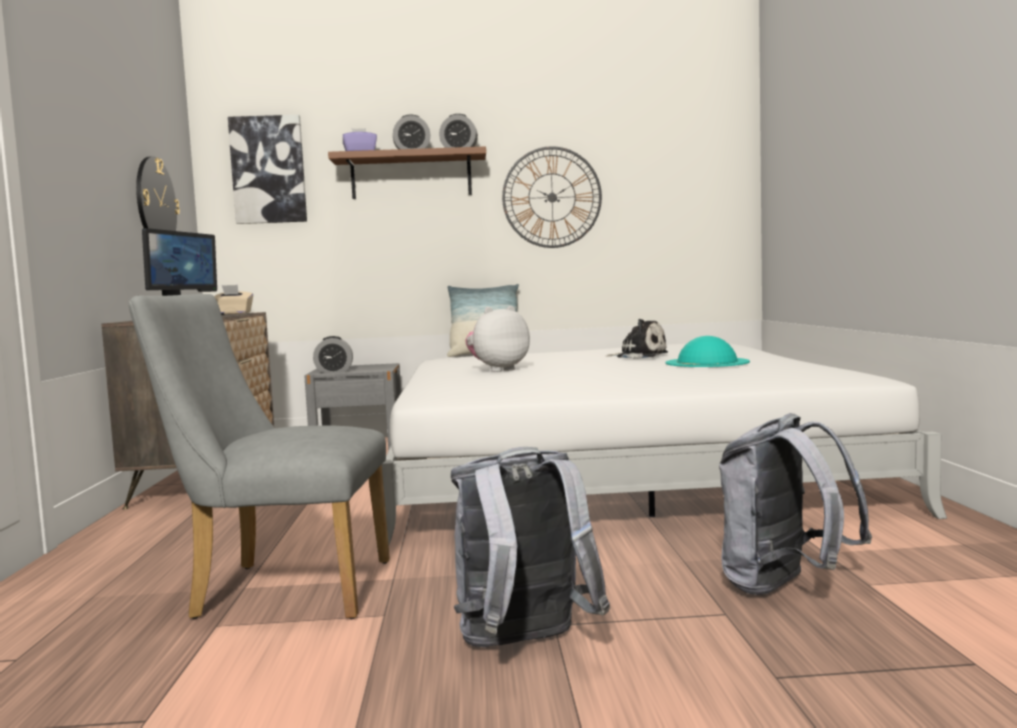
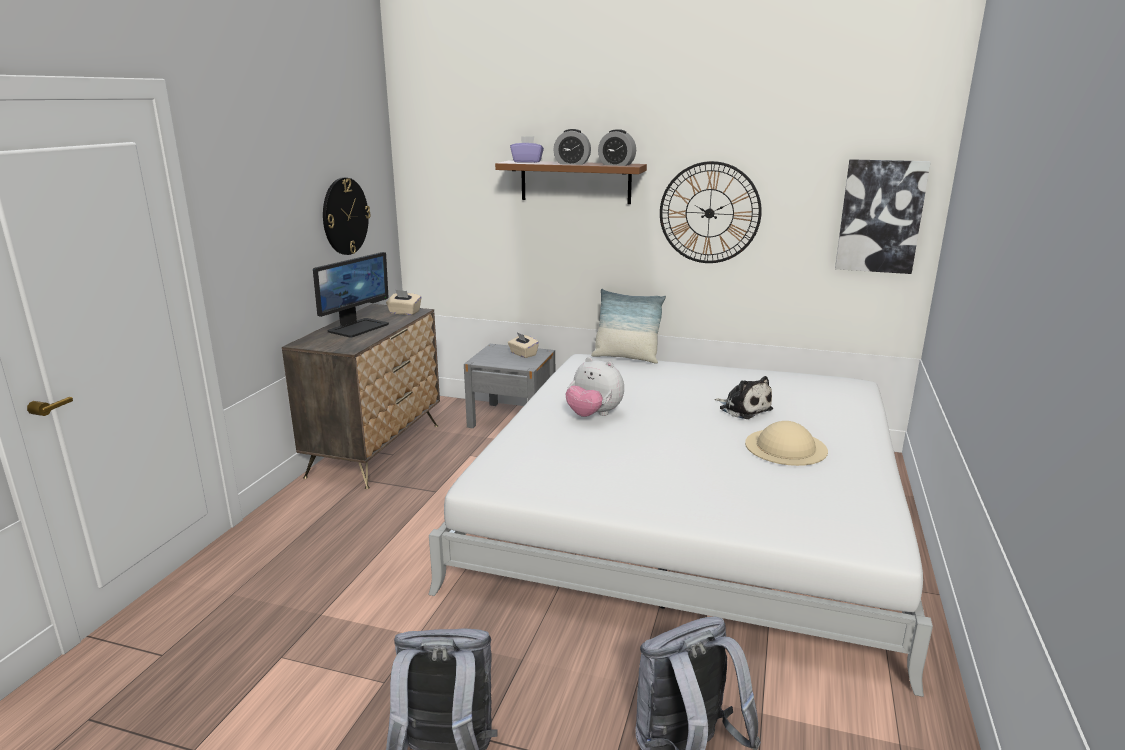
camera: 20 degrees right, 15 degrees up
(268, 170) = (452, 167): picture -> picture (880, 216)
(280, 590) = (340, 625): grey chair -> none
(334, 371) = (490, 361): alarm clock -> none
(367, 366) = (523, 354): none -> beige tissue box
(498, 370) = (593, 415): plush toy -> plush toy turned 135 degrees counterclockwise
(707, 362) = (785, 446): turquoise hat -> beige hat

